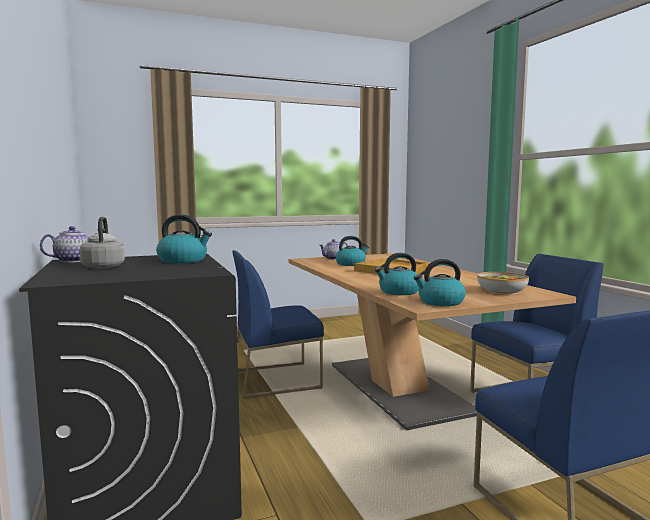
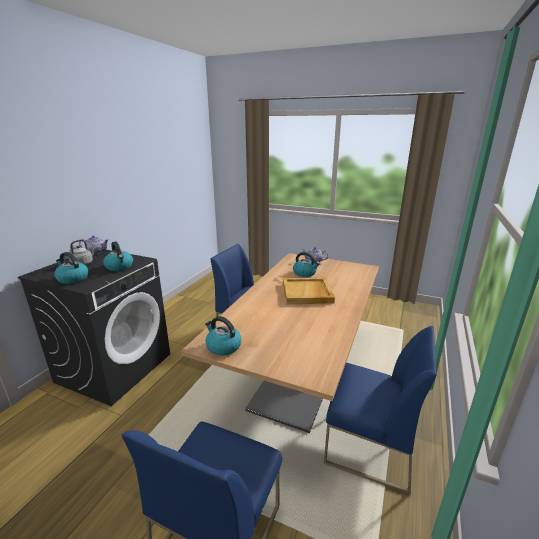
camera: 45 degrees right, 15 degrees up
(398, 292) = (236, 322): kettle -> kettle (72, 279)
(502, 291) = (299, 355): bowl -> none

